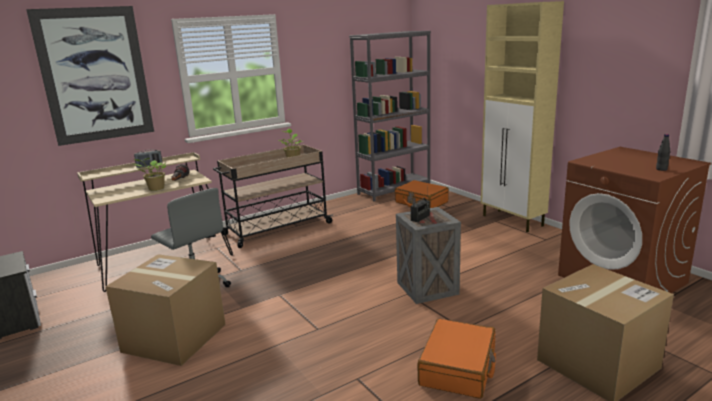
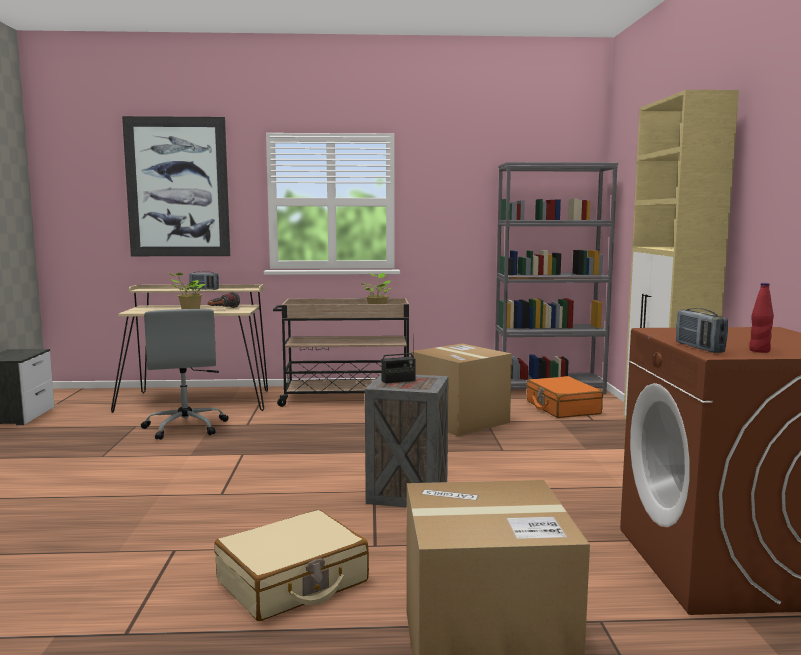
camera: 30 degrees right, 10 degrees down
(174, 338) = (94, 462): cardboard box -> cardboard box (460, 421)
(458, 368) = (292, 582): orange suitcase -> beige suitcase
(636, 173) = (699, 348): none -> radio
(661, 169) = (759, 351): black bottle -> red bottle

